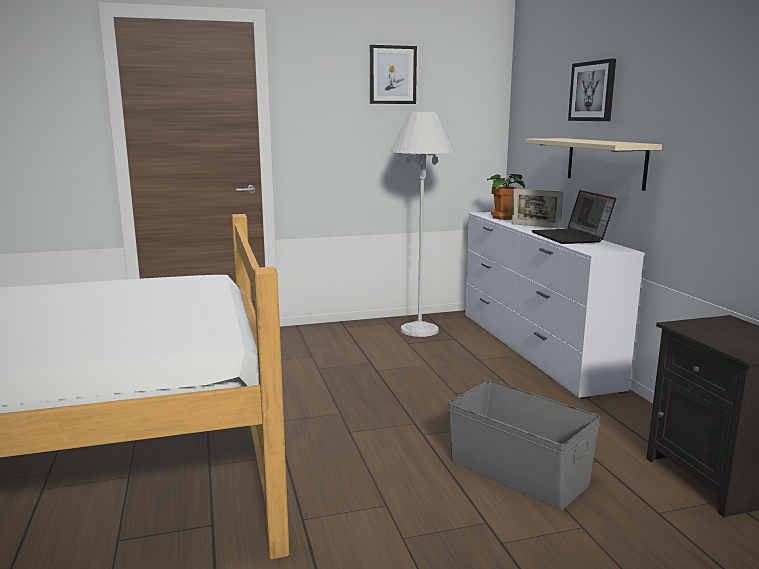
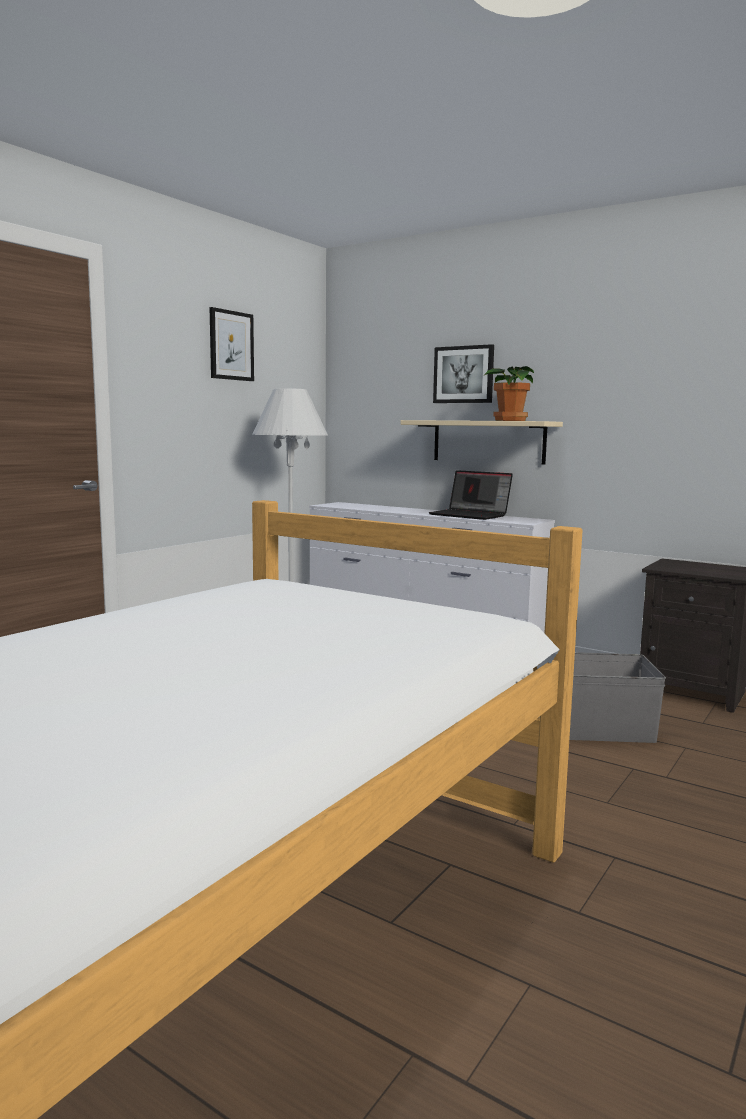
camera: 40 degrees left, 5 degrees down
(503, 217) = (358, 506): potted plant -> potted plant (509, 420)
(535, 226) = (411, 510): picture frame -> none

